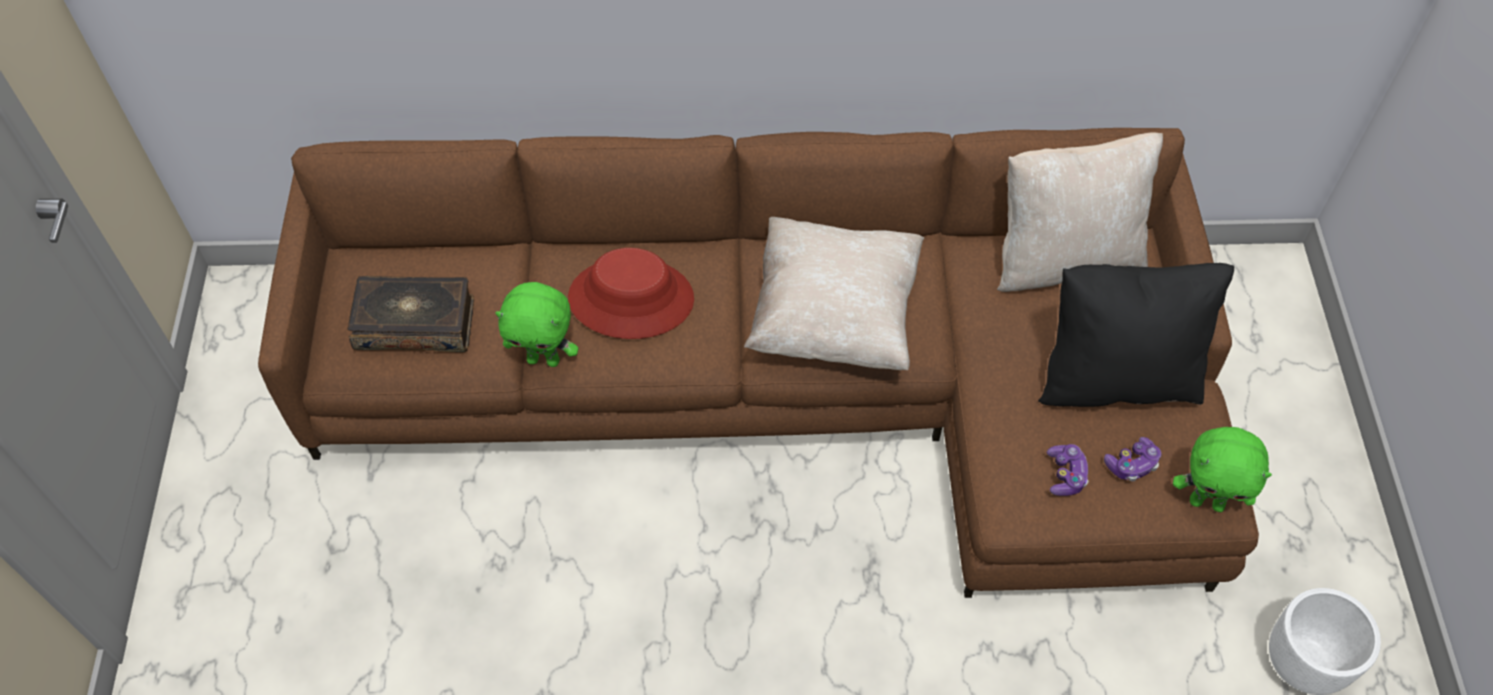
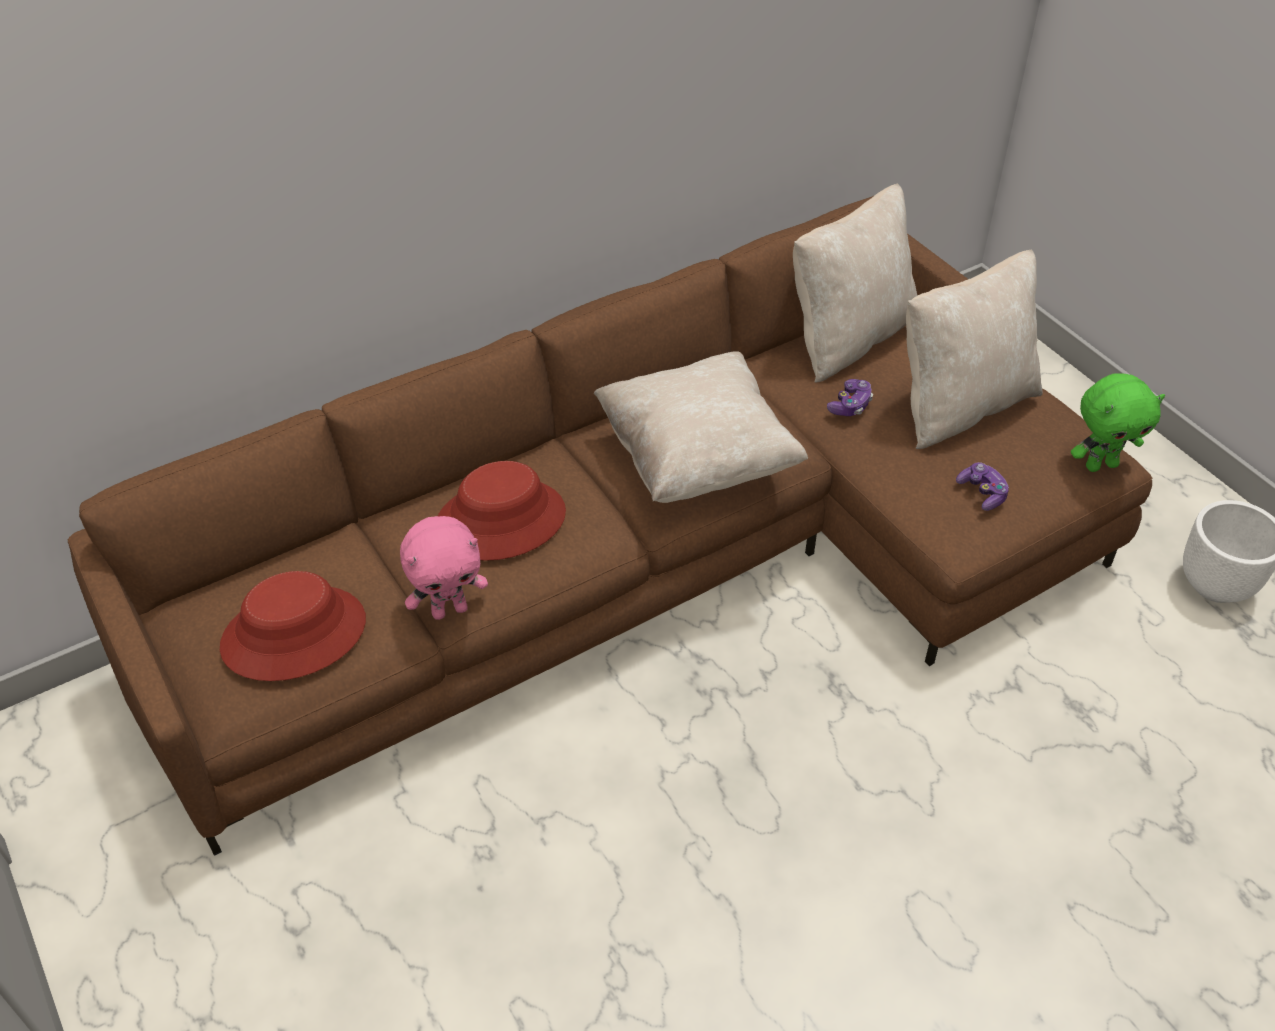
camera: 30 degrees left, 10 degrees down
(415, 323) = (294, 633): book -> red hat
(544, 359) = (450, 610): green plush toy -> pink plush toy
(1116, 377) = (961, 405): black pillow -> beige pillow
(1132, 464) = (1026, 462): game controller -> game controller (850, 405)

